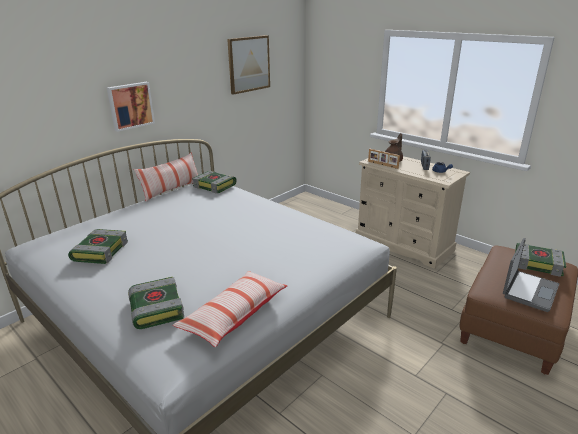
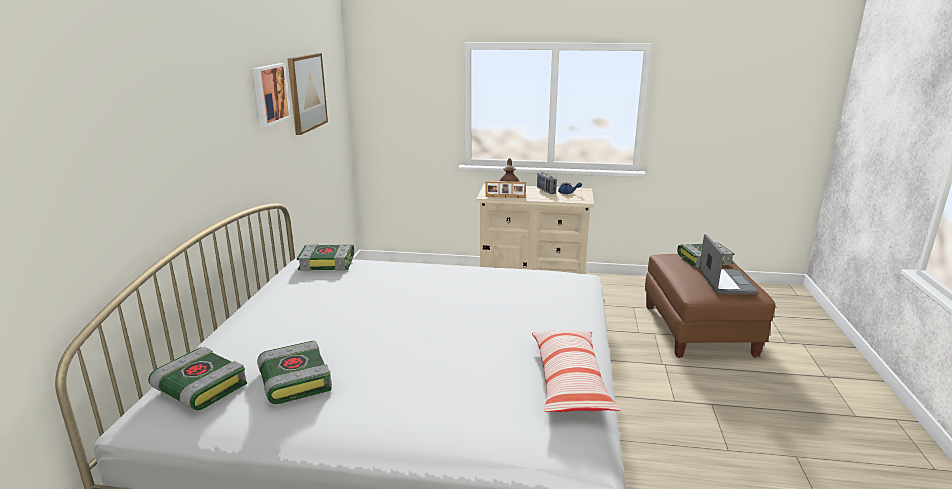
camera: 35 degrees left, 5 degrees down
(130, 105) = (208, 162): picture -> picture (269, 94)
(155, 308) = (480, 410): book -> book (198, 388)
(171, 190) = (268, 283): pillow -> none

